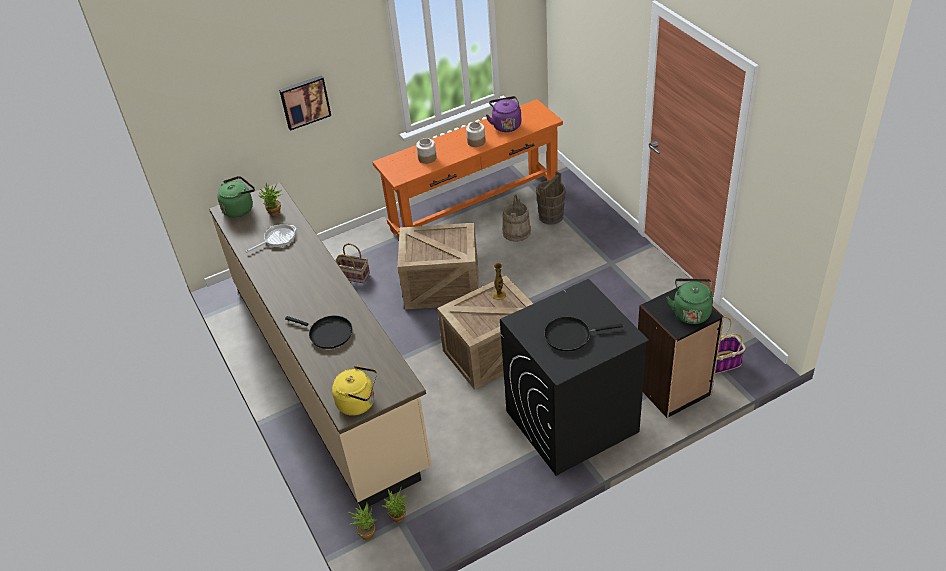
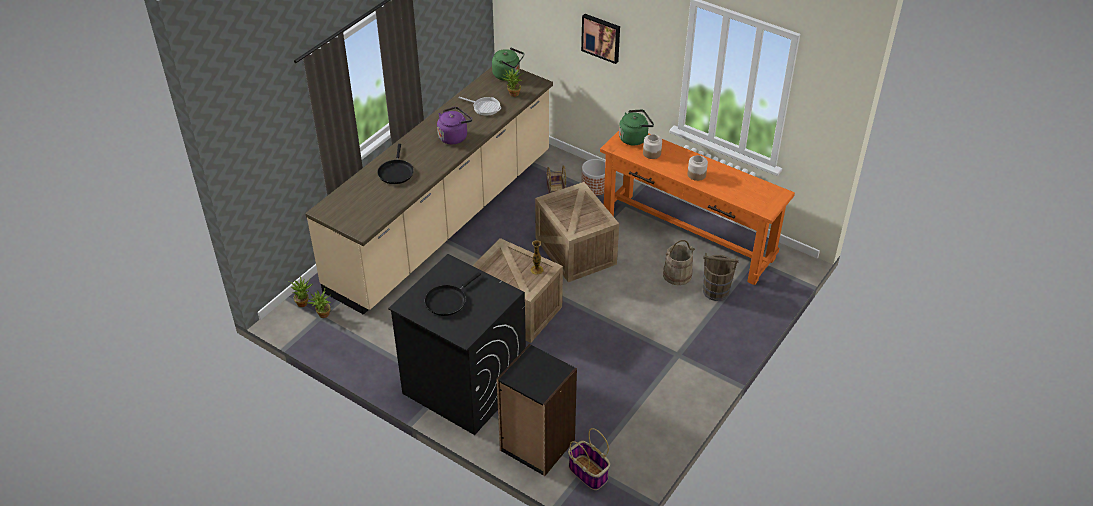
camera: 60 degrees right, 0 degrees up
(359, 403) = (334, 213): yellow kettle -> none
(365, 246) = (595, 187): none -> planter
(506, 125) = (736, 185): purple kettle -> purple kettle (454, 136)
(571, 335) = (447, 300): black frying pan -> black frying pan turned 105 degrees counterclockwise
(691, 312) = (538, 380): green kettle -> green kettle (634, 138)

